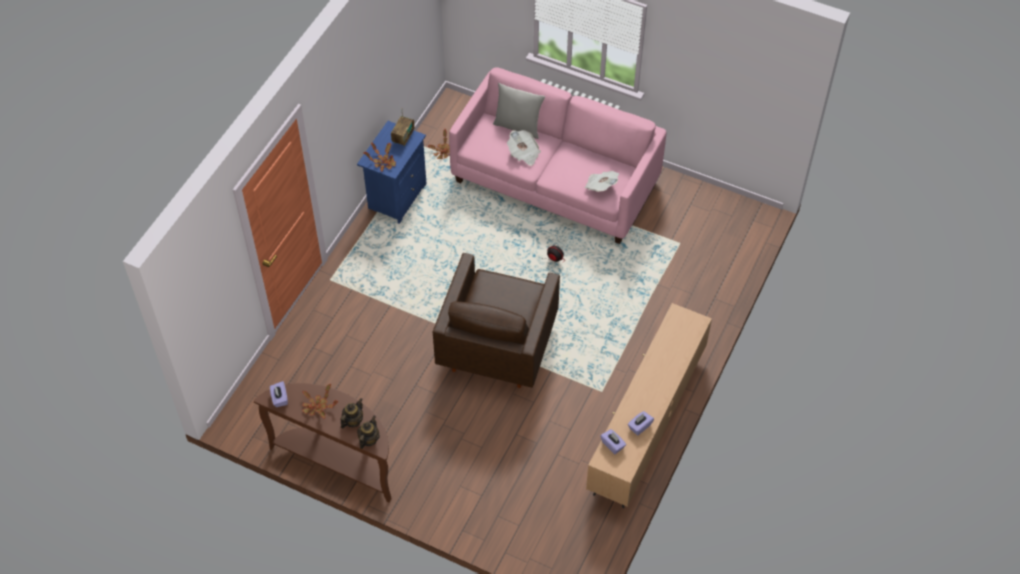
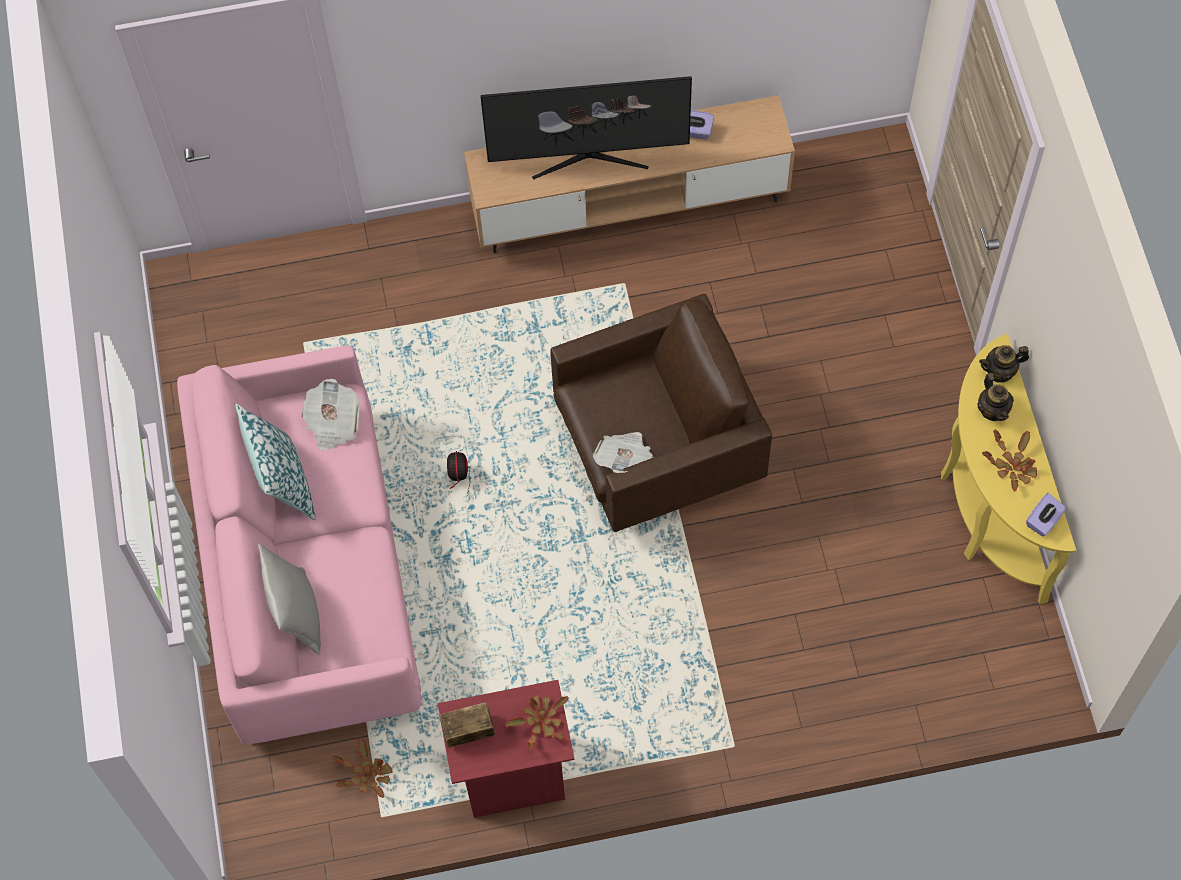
camera: 125 degrees left, 10 degrees up
(338, 460) = (987, 508): brown console table -> yellow console table
(353, 421) = (993, 410): teapot -> teapot turned 105 degrees counterclockwise
(396, 197) = (512, 775): blue nightstand -> red nightstand
(524, 153) = (347, 568): newspaper -> newspaper (624, 458)
(587, 154) = (282, 482): none -> pillow
(612, 445) = (745, 142): purple tissue box -> none
(663, 368) = (588, 157): none -> television

